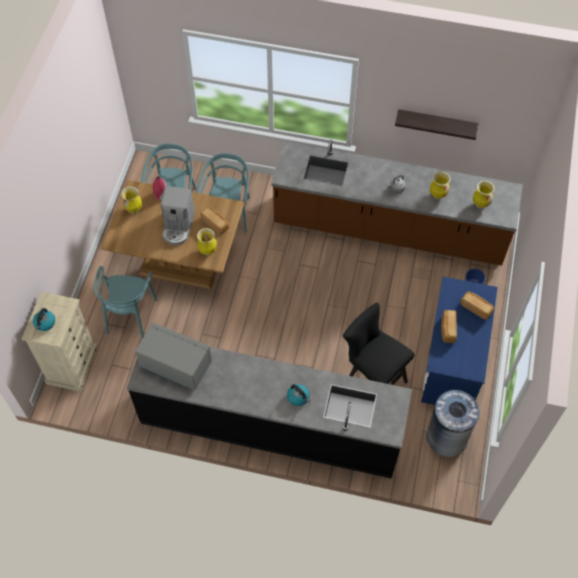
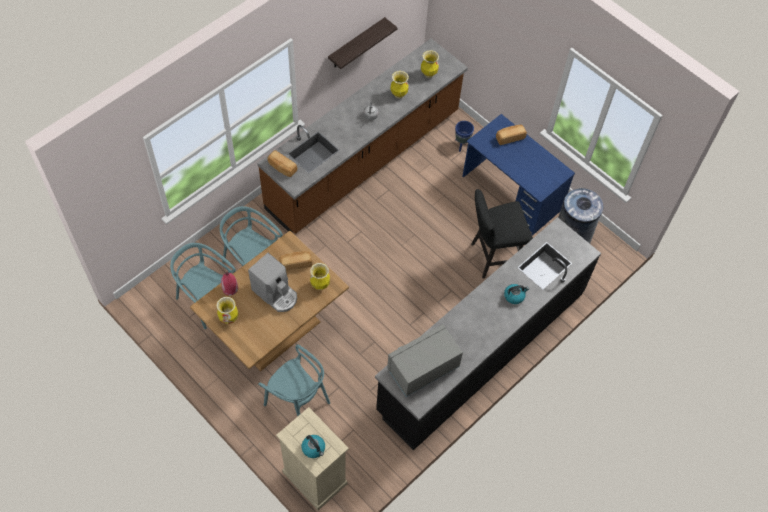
camera: 60 degrees left, 0 degrees up
(447, 329) = (515, 166): bread -> bread (282, 168)

